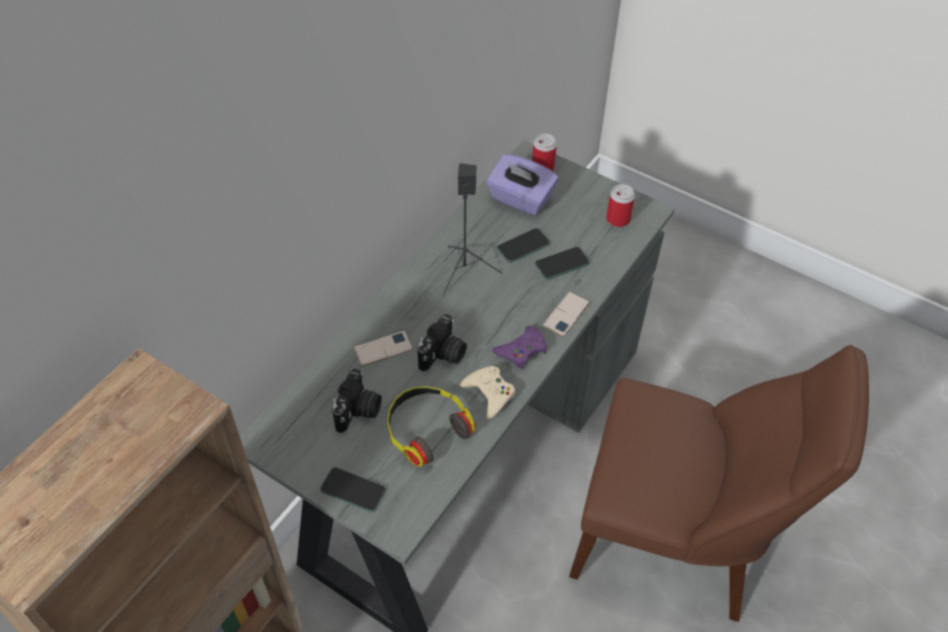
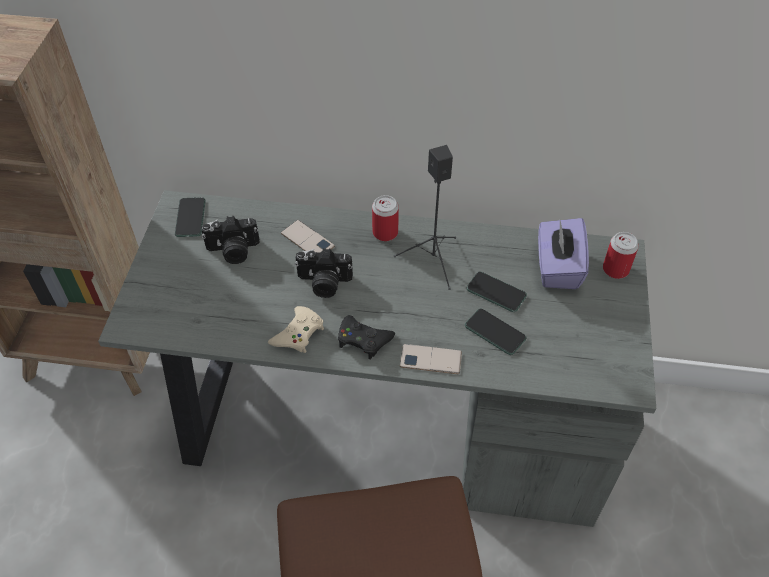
camera: 65 degrees right, 0 degrees up
(353, 490) = (153, 279): phone -> phone (190, 218)
(426, 428) = (237, 303): headphones -> none
(522, 350) = (363, 339): purple game controller -> black game controller
(618, 219) = (594, 359): can -> can (385, 232)

